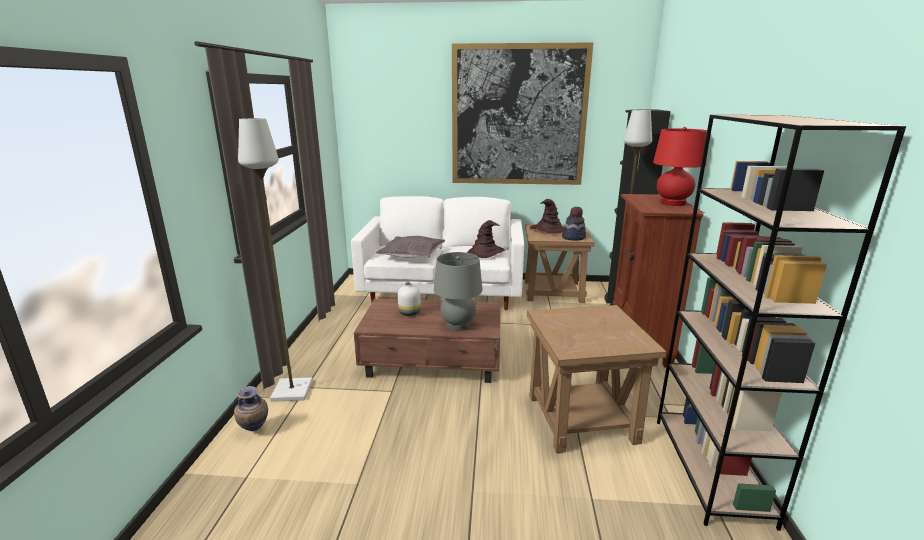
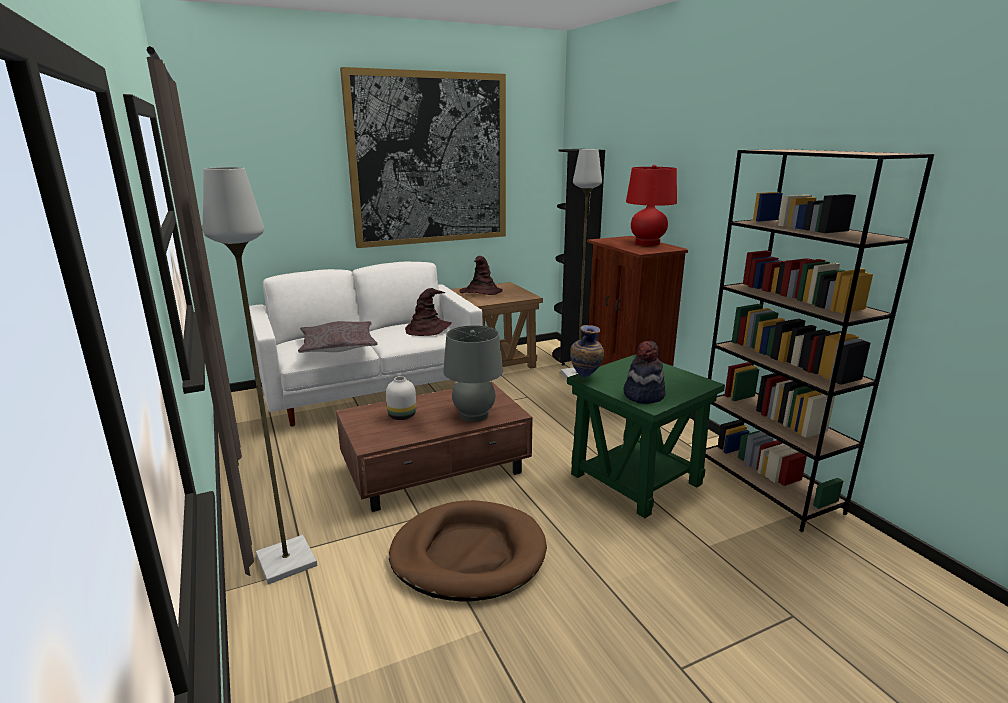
camera: 30 degrees left, 0 degrees up
(254, 431) = (284, 629): vase -> vase (585, 378)
(397, 428) = (468, 554): none -> brown dog bed
(573, 237) = (517, 296): hat -> hat (643, 395)
(582, 419) = (637, 479): brown side table -> green side table

